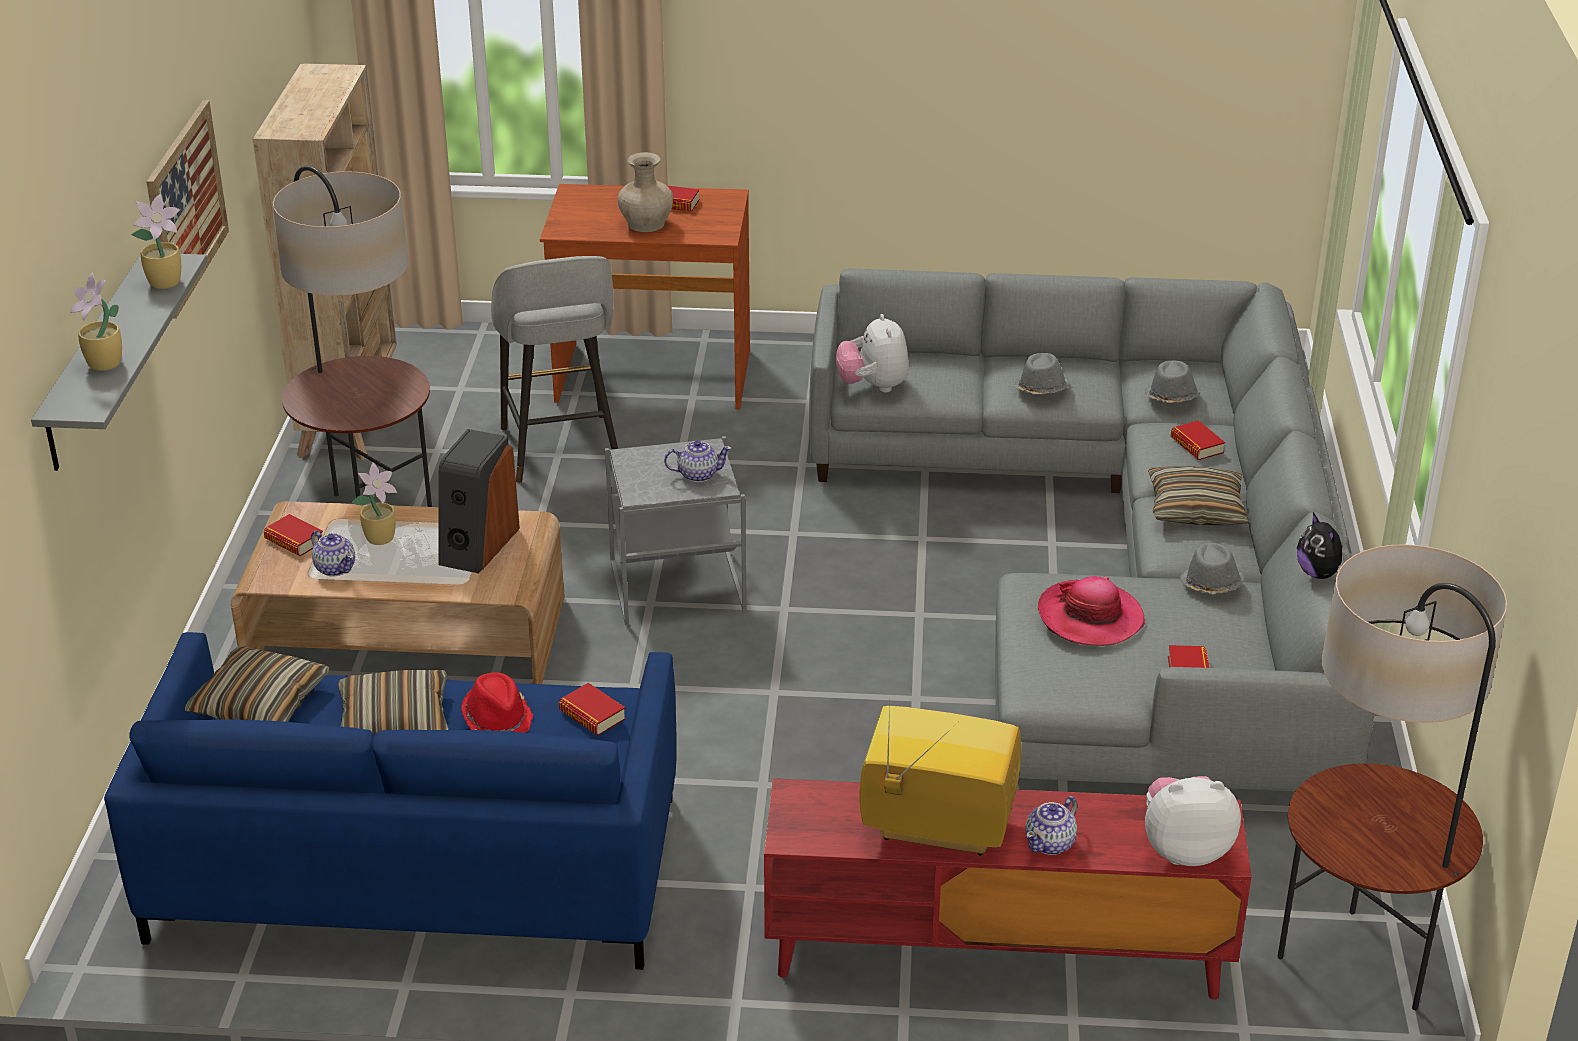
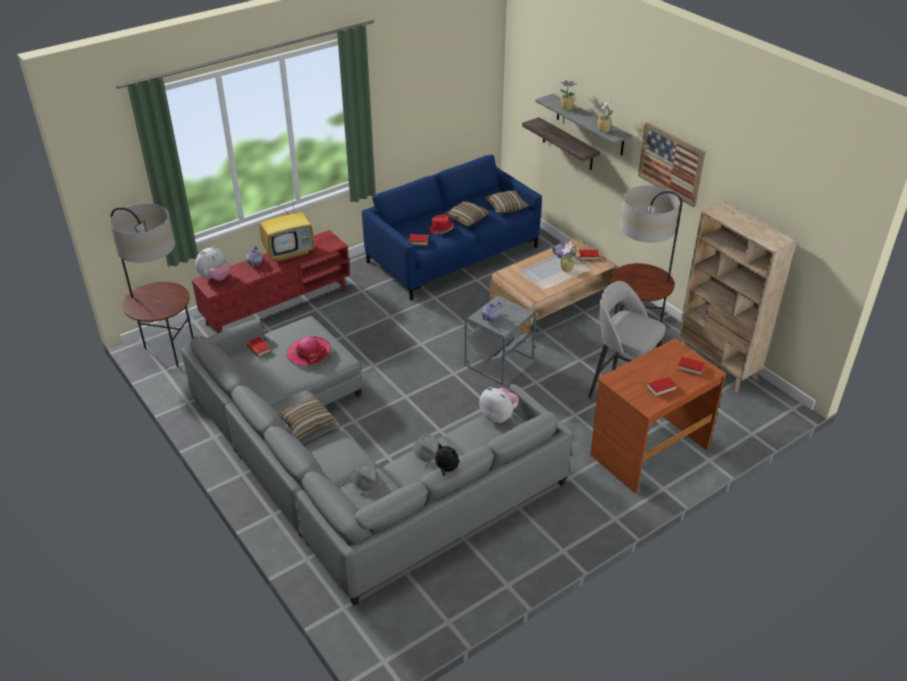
camera: 140 degrees right, 5 degrees up
(84, 493) = (567, 144): none -> shelf
(478, 545) = (535, 281): speaker -> none
(645, 224) = (651, 369): beige vase -> none
(1196, 445) = (332, 457): book -> book (691, 368)
(1211, 584) = (276, 390): grey hat -> none
(1319, 574) = (218, 357): plush toy -> plush toy (446, 469)

